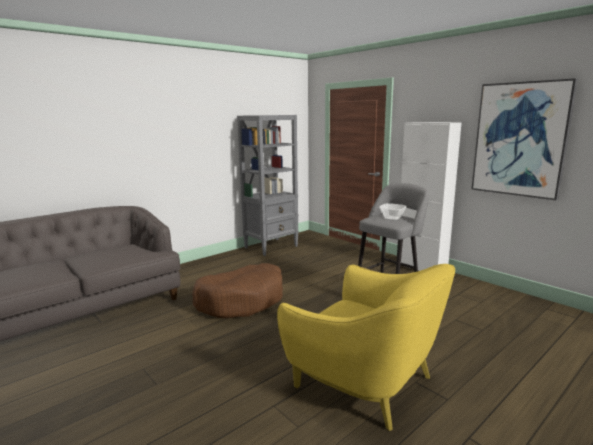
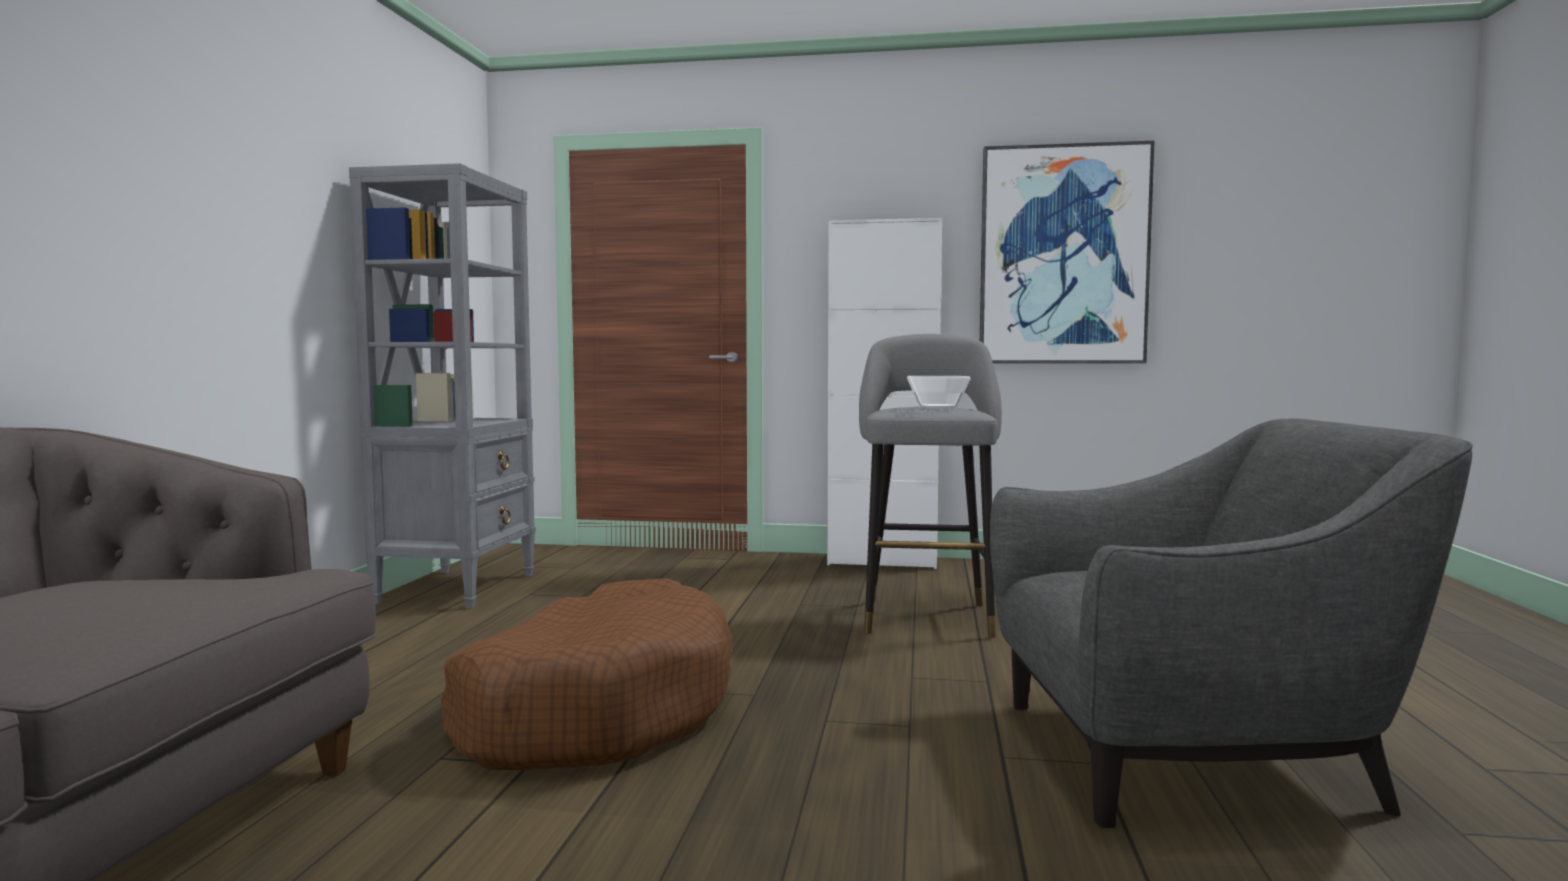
camera: 40 degrees left, 10 degrees down
(365, 381) = (1189, 756): yellow armchair -> grey armchair

